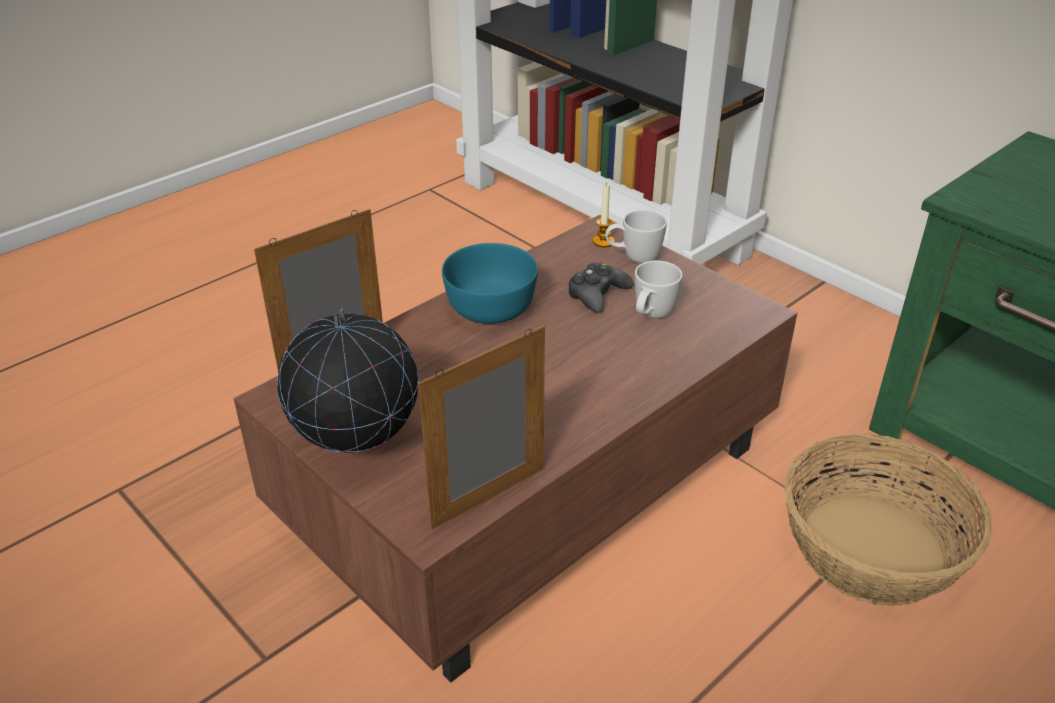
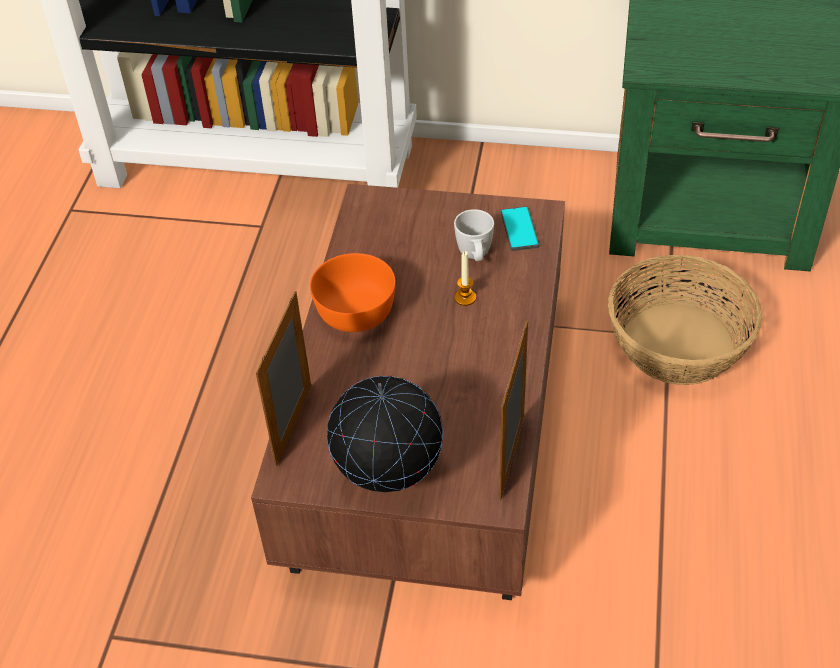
camera: 35 degrees left, 10 degrees up
(492, 307) = (357, 311): turquoise bowl -> orange bowl
(597, 294) = (420, 258): black game controller -> none
(603, 241) = (377, 208): candle -> candle (465, 298)
(633, 258) = (413, 212): white mug -> none
(722, 314) = (519, 229): none -> phone

